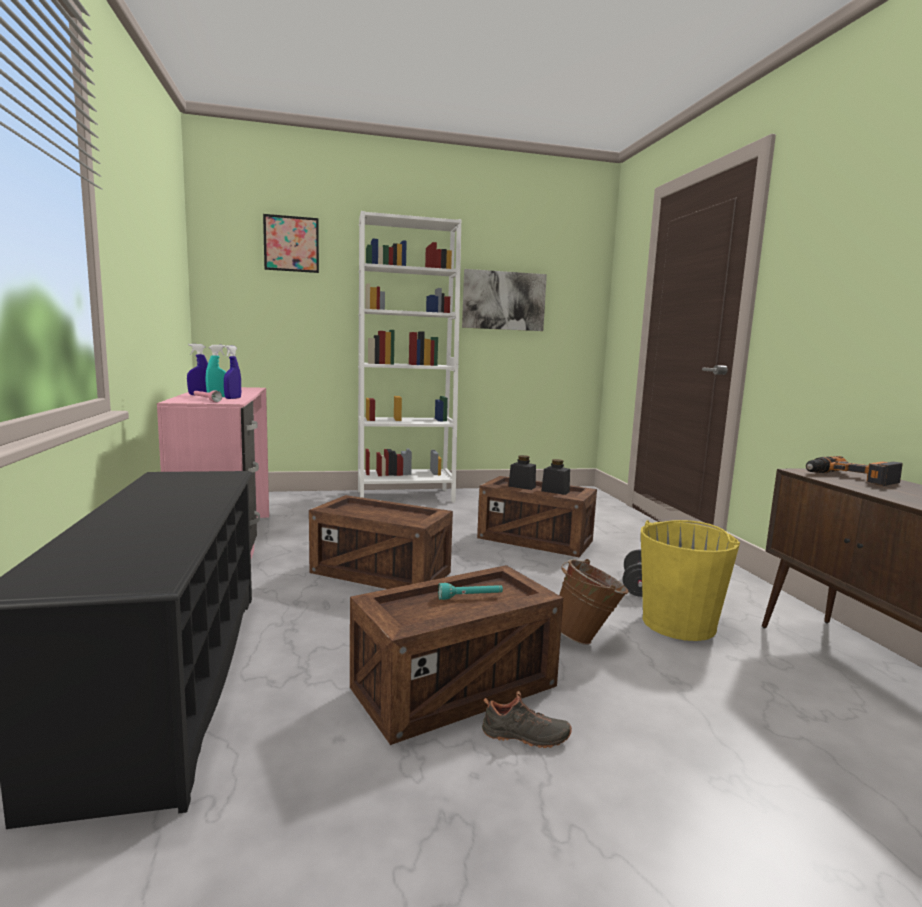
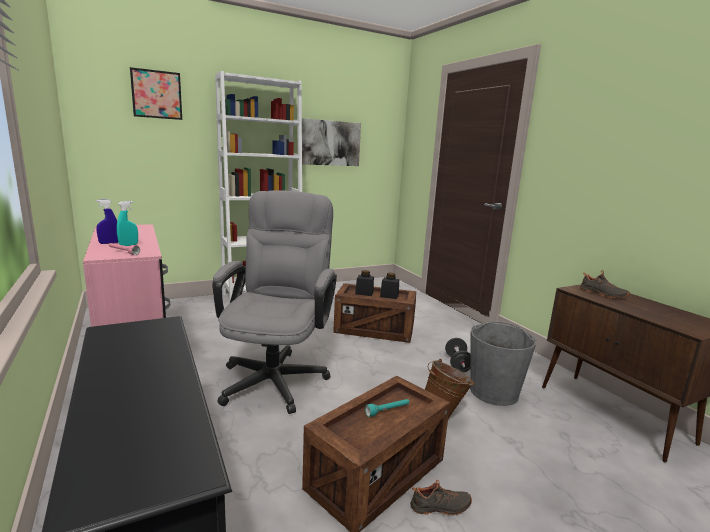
camera: 15 degrees left, 5 degrees up
(233, 398) = (143, 247): blue spray bottle -> none
(381, 573) = (277, 375): crate -> grey office chair
(679, 623) = (494, 392): yellow bucket -> grey bucket
(850, 478) = (602, 294): power drill -> black shoe

